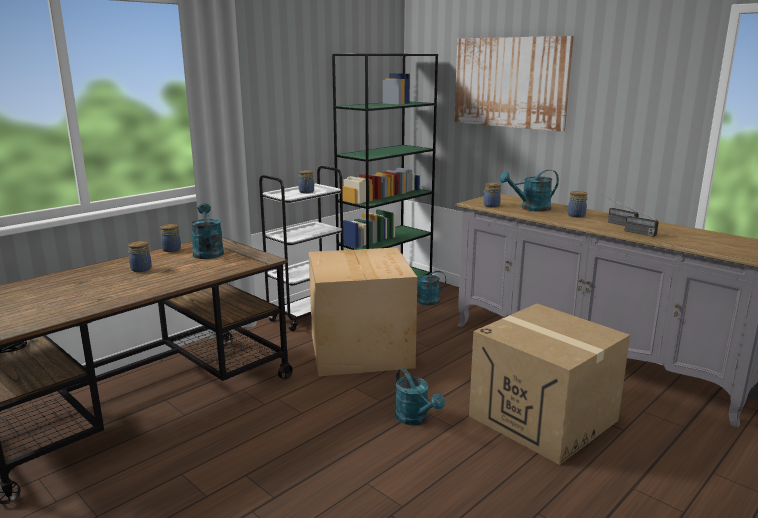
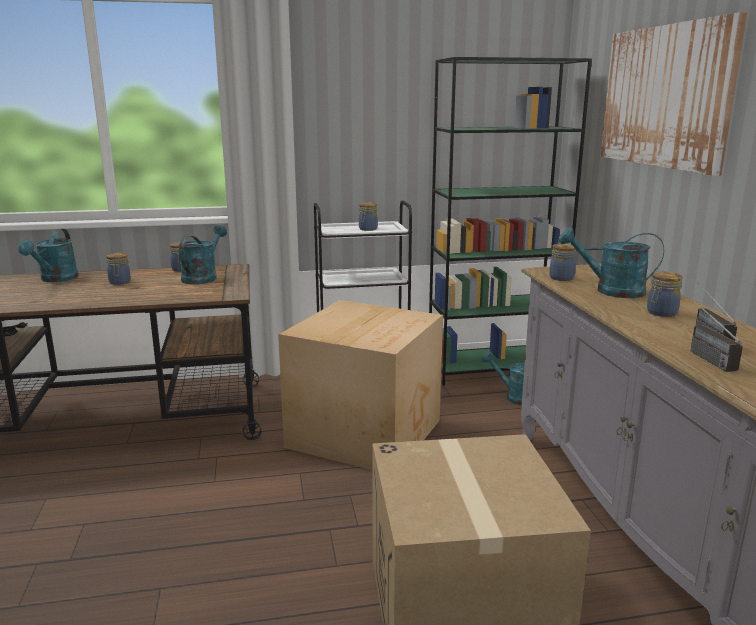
camera: 35 degrees right, 0 degrees up
(416, 419) = (308, 538): turquoise watering can -> turquoise watering can (56, 279)

